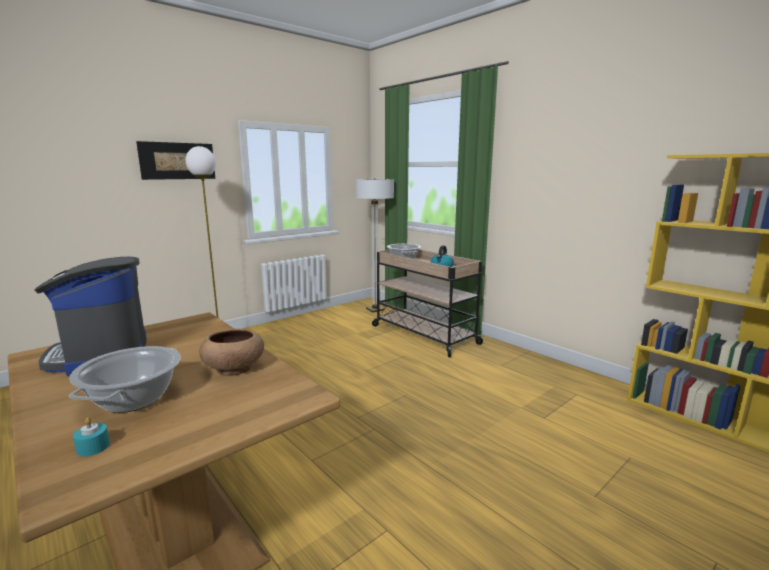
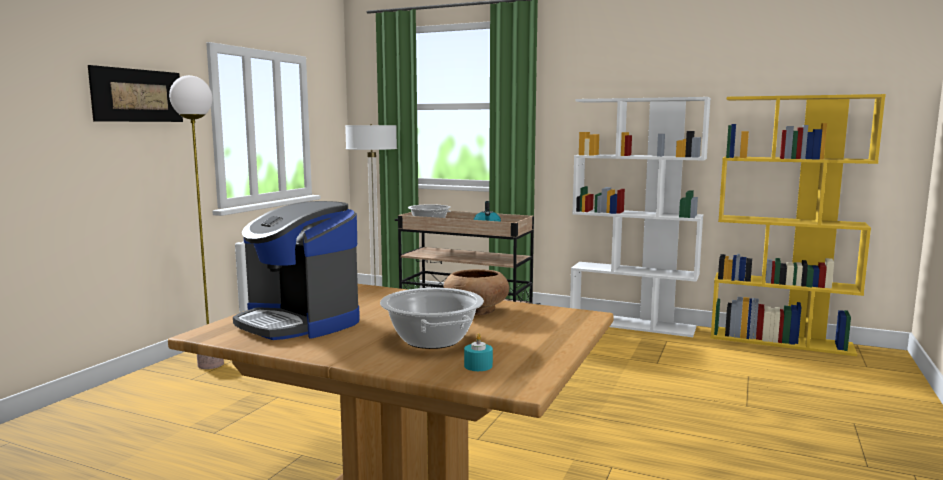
camera: 25 degrees left, 5 degrees down
(559, 369) = (632, 324): none -> white bookcase

